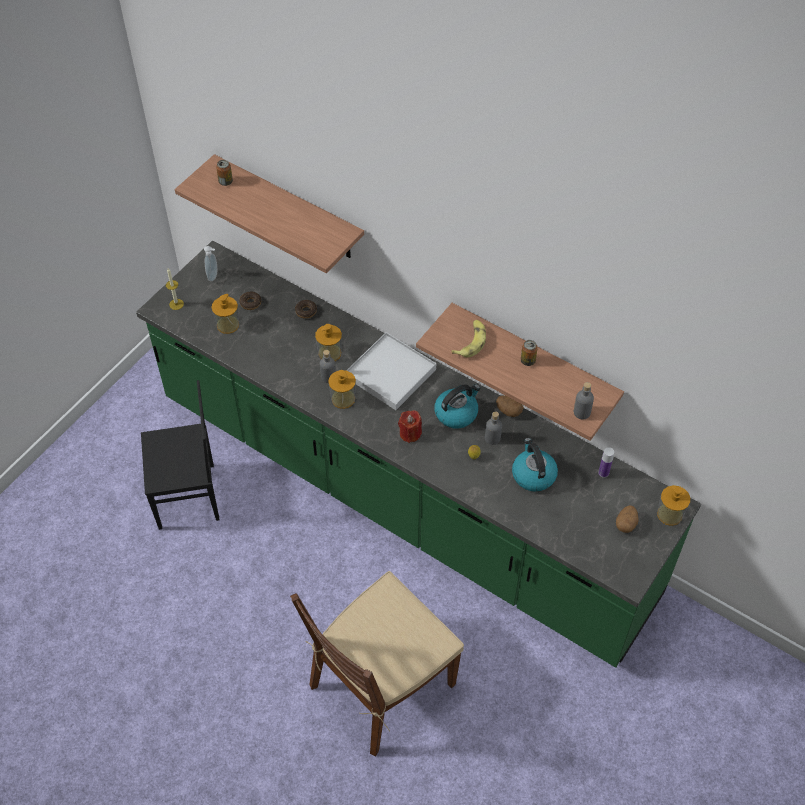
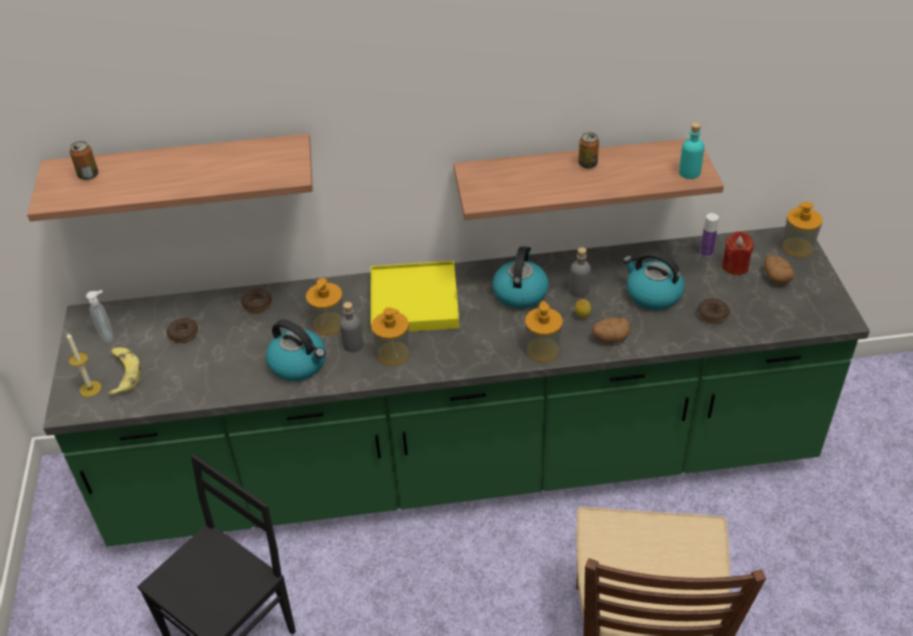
camera: 40 degrees left, 10 degrees down
(228, 325) = (179, 369): soap dispenser -> soap dispenser (542, 350)
(288, 368) = (299, 364): none -> kettle
(391, 373) = (414, 301): white tray -> yellow tray
(410, 433) = (498, 338): red candle -> red candle (735, 266)
(471, 342) = (516, 181): banana -> banana (123, 374)
(508, 411) = (564, 260): potato -> potato (610, 338)
(552, 516) = (712, 314): none -> donut
(581, 412) = (689, 172): grey bottle -> turquoise bottle

